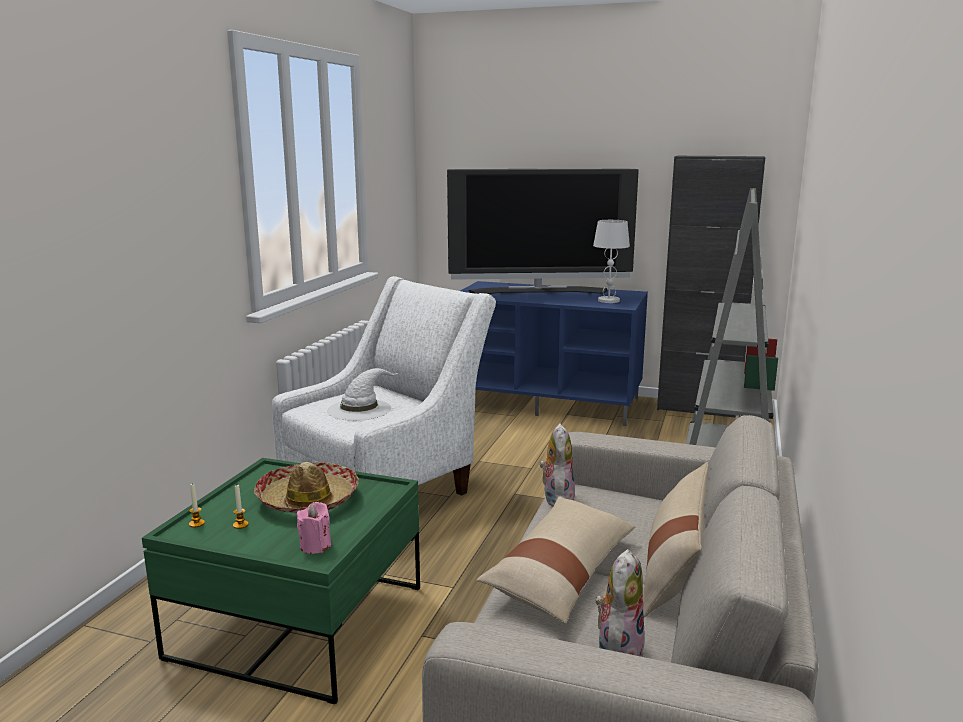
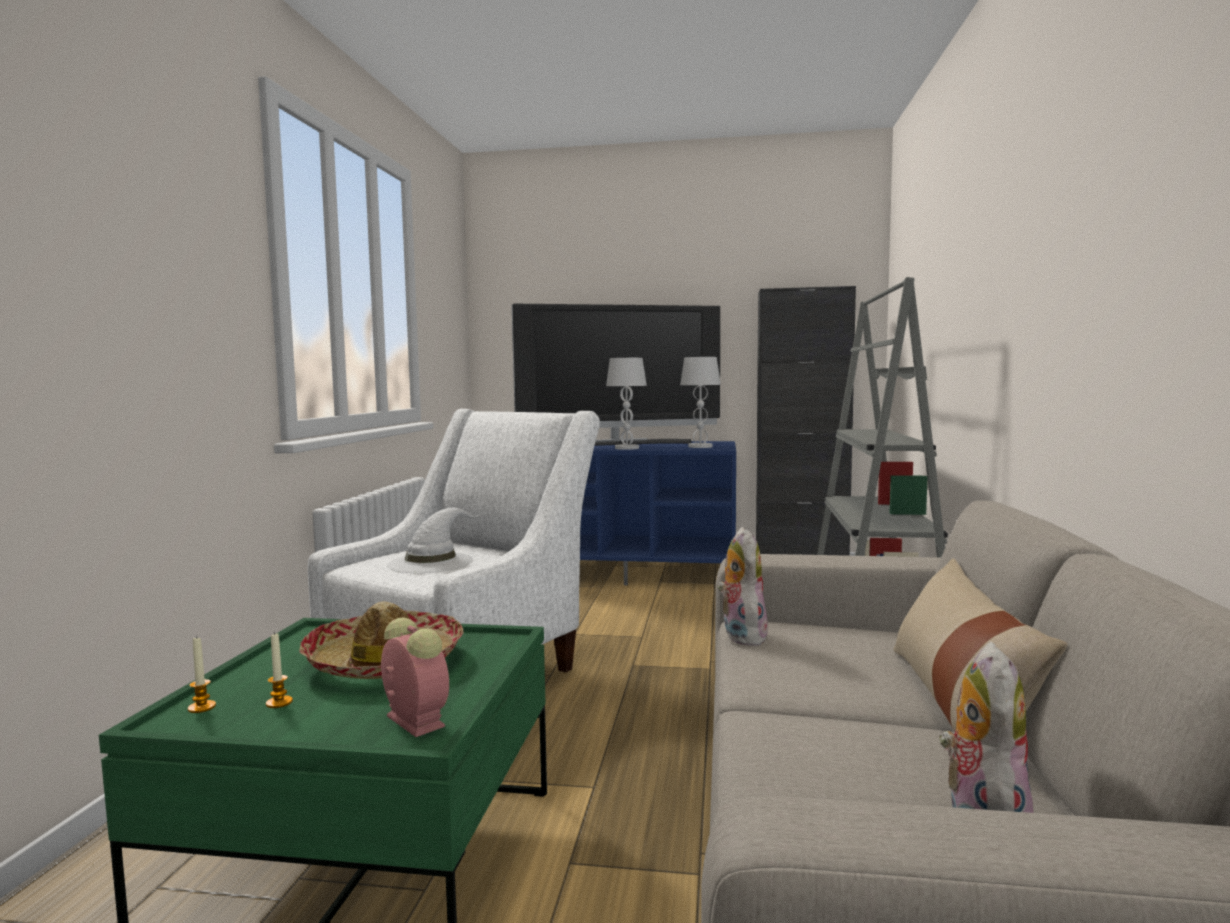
camera: 10 degrees left, 10 degrees down
(315, 546) = (413, 720): pink candle -> alarm clock
(542, 299) = (626, 448): none -> white table lamp
(561, 572) = (810, 723): beige pillow -> none

